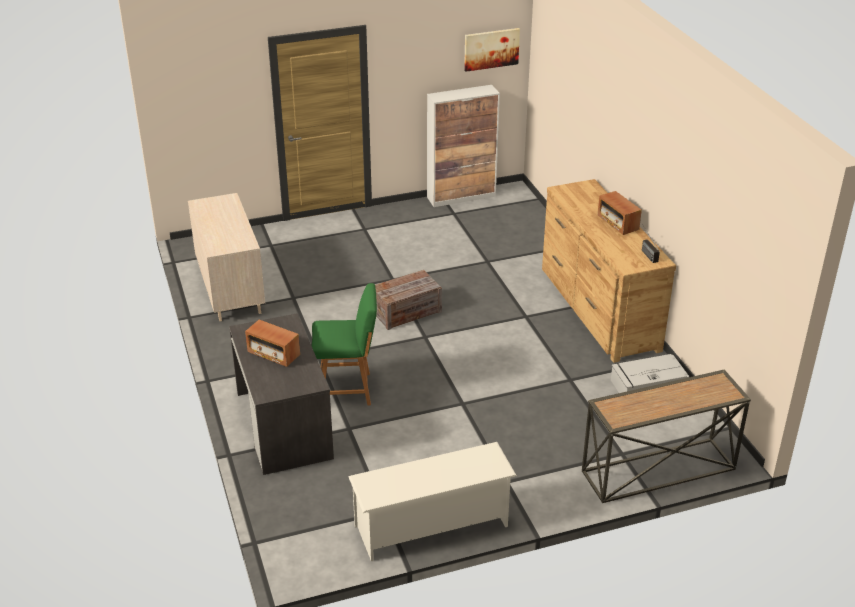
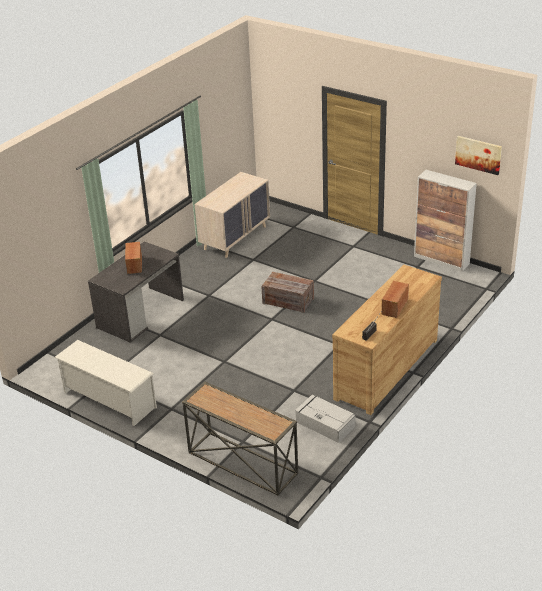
camera: 55 degrees right, 0 degrees up
(347, 390) = (192, 318): green chair -> none

